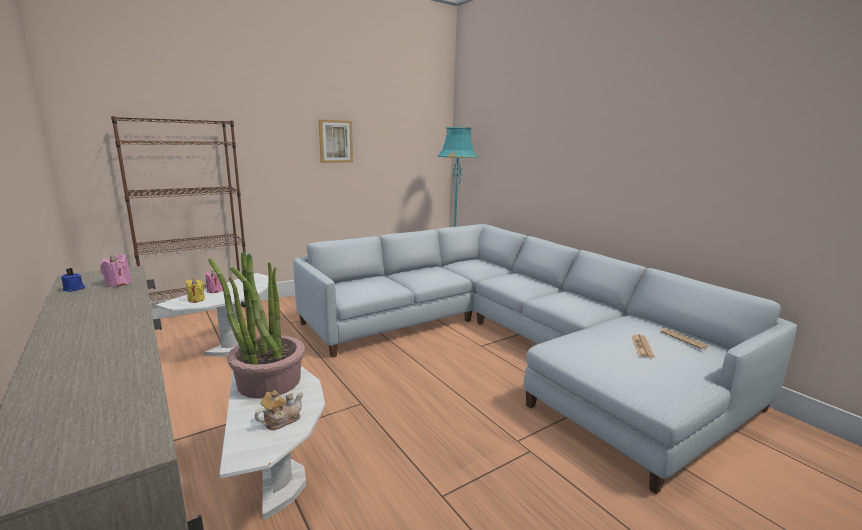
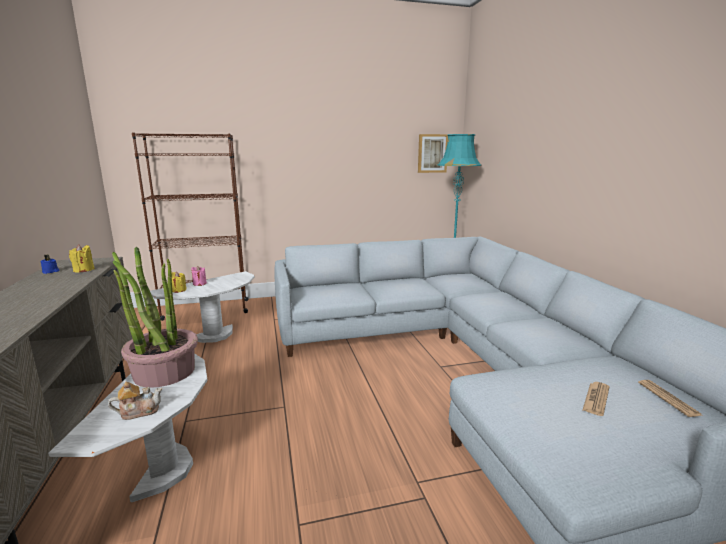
camera: 20 degrees right, 0 degrees up
(118, 284) = (83, 270): pink candle -> yellow candle
(335, 141) = (335, 152): picture -> picture (432, 153)

